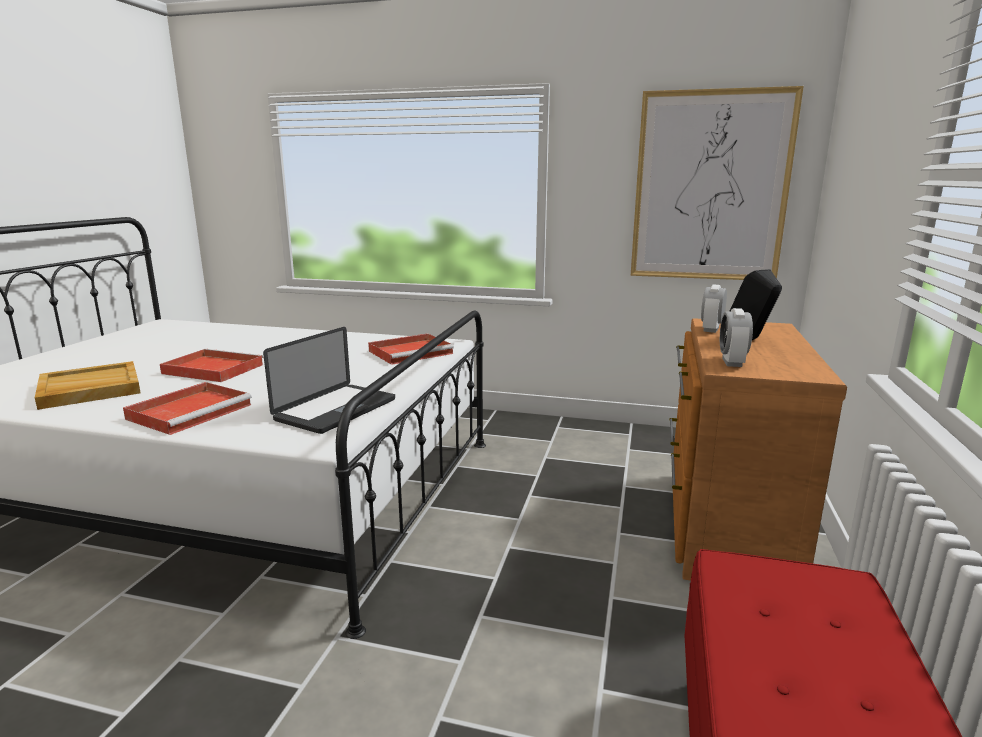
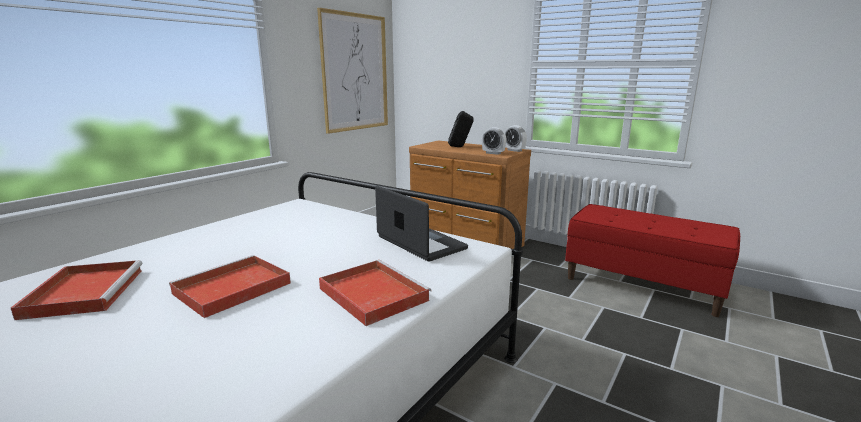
camera: 70 degrees left, 0 degrees up
(89, 389) = (205, 365): beige tray -> none
(412, 352) = (305, 214): red tray -> red tray (85, 291)
(711, 329) = (435, 147): alarm clock -> alarm clock (514, 150)

